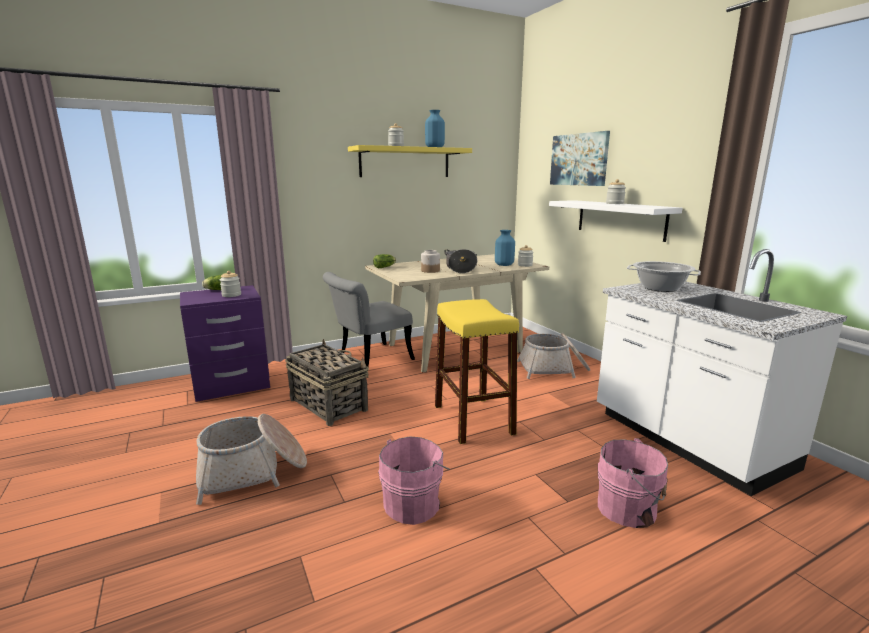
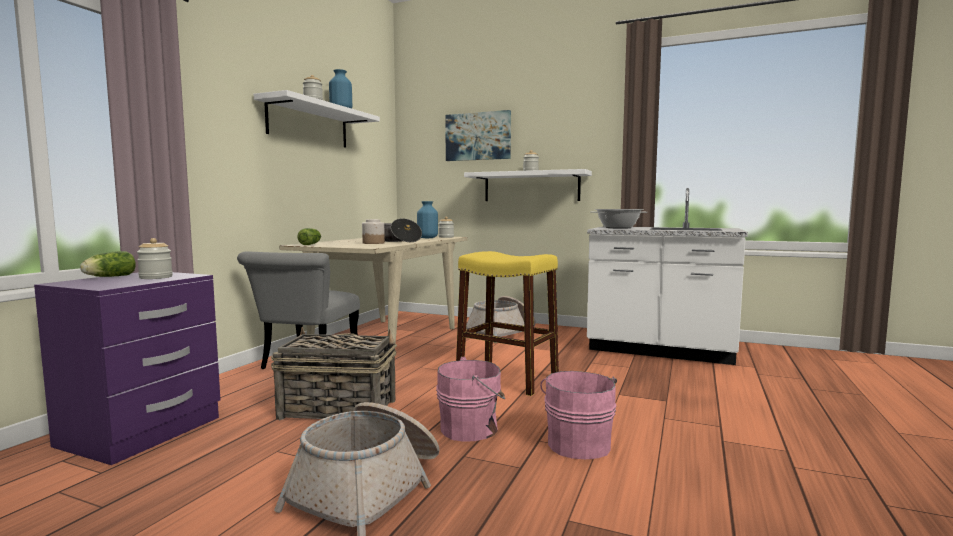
camera: 40 degrees left, 10 degrees down
(405, 162) = (309, 124): yellow shelf -> white shelf
(629, 509) = (702, 391): pink bucket -> pink bucket (472, 428)

